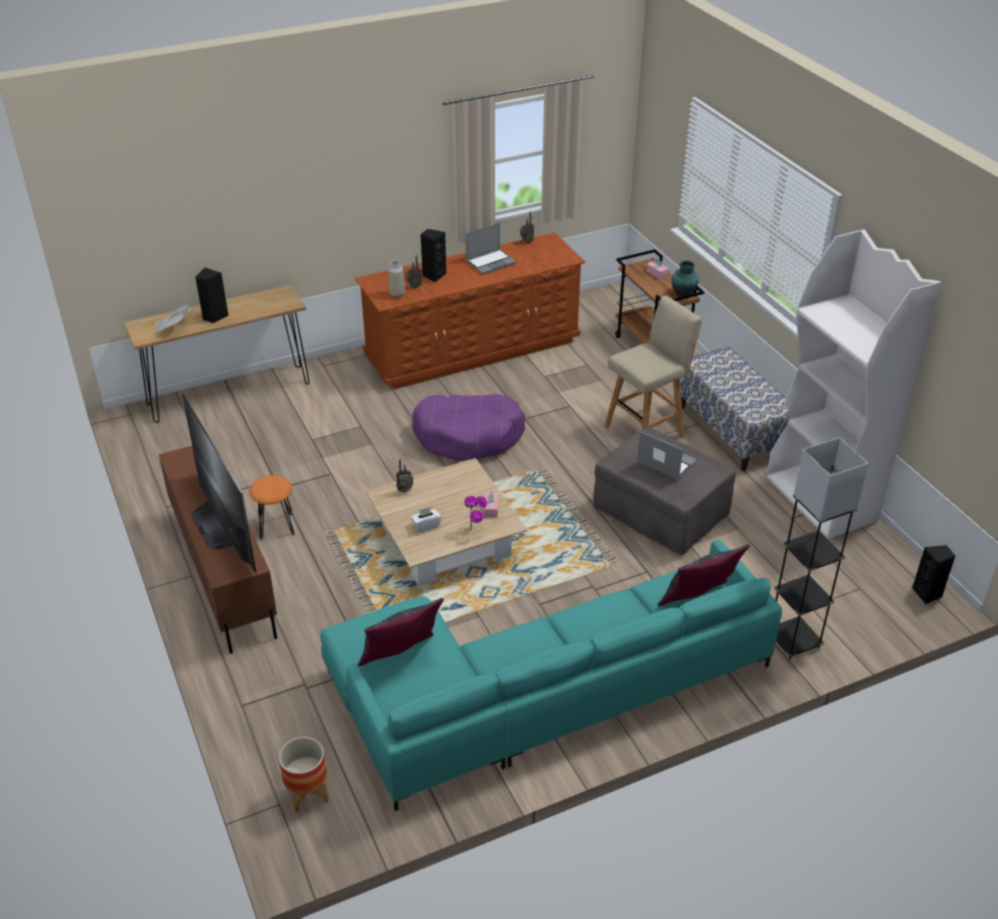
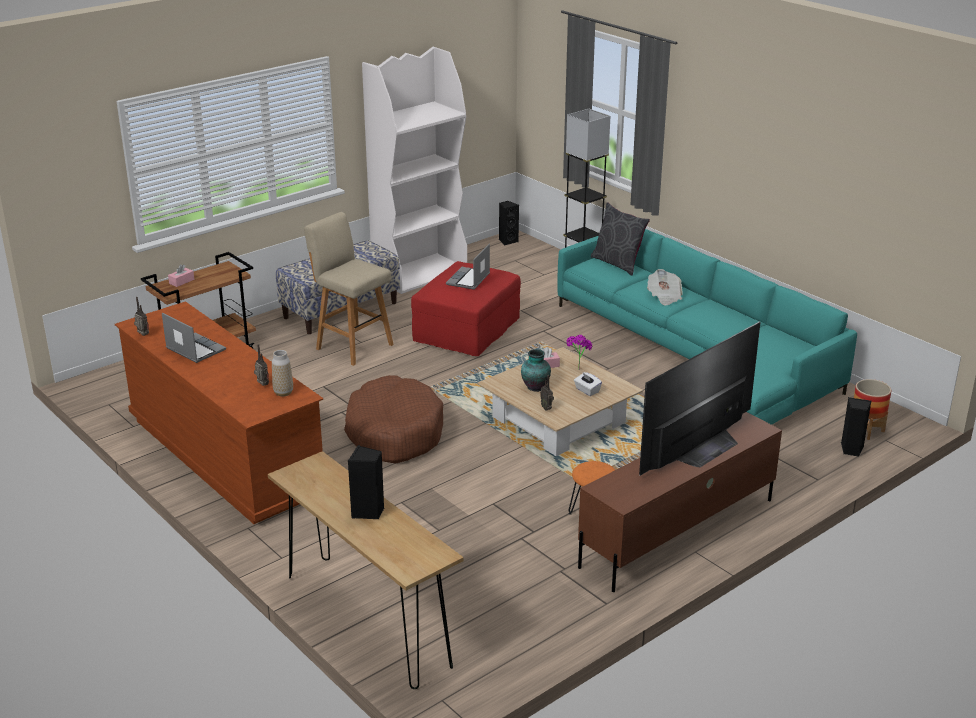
camera: 105 degrees left, 10 degrees down
(173, 327) = (405, 538): newspaper -> newspaper (664, 297)
(402, 659) = (761, 356): grey pillow -> none
(433, 275) = (232, 378): black speaker -> black speaker (851, 449)
(469, 436) = (394, 433): purple dog bed -> brown dog bed
(659, 512) = (467, 331): grey ottoman -> red ottoman
(683, 295) = (223, 267): vase -> vase (535, 387)

